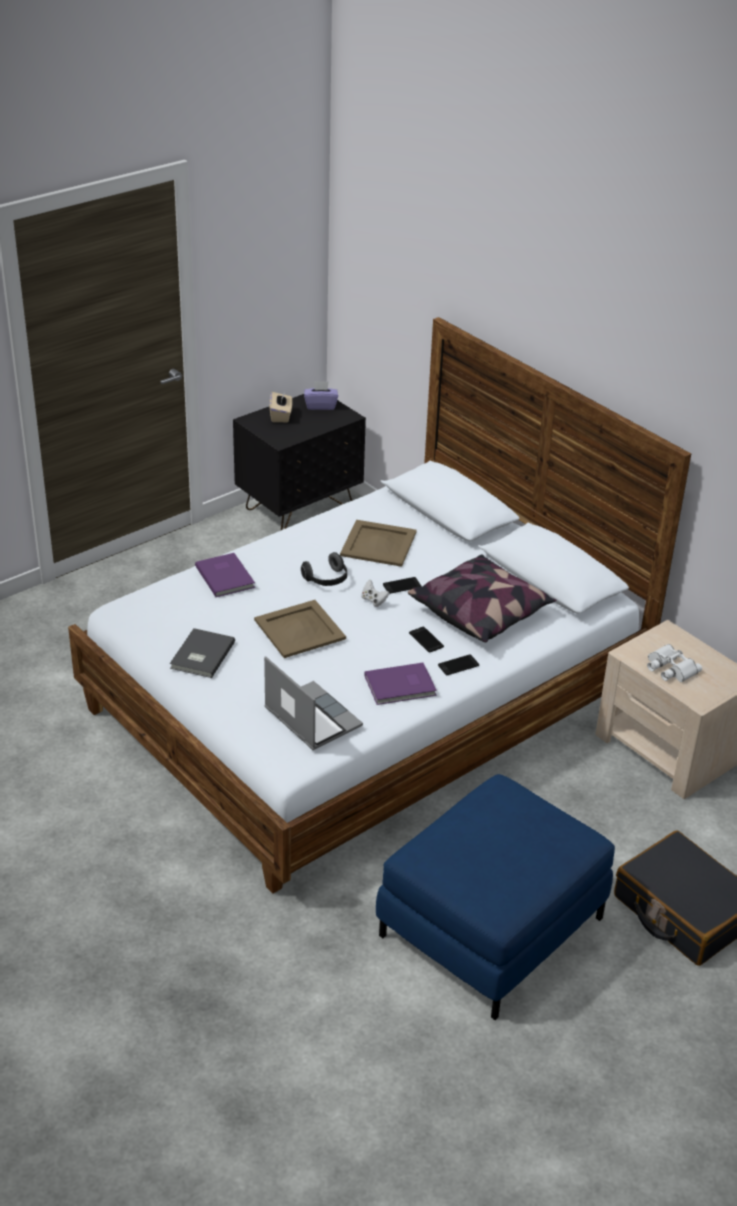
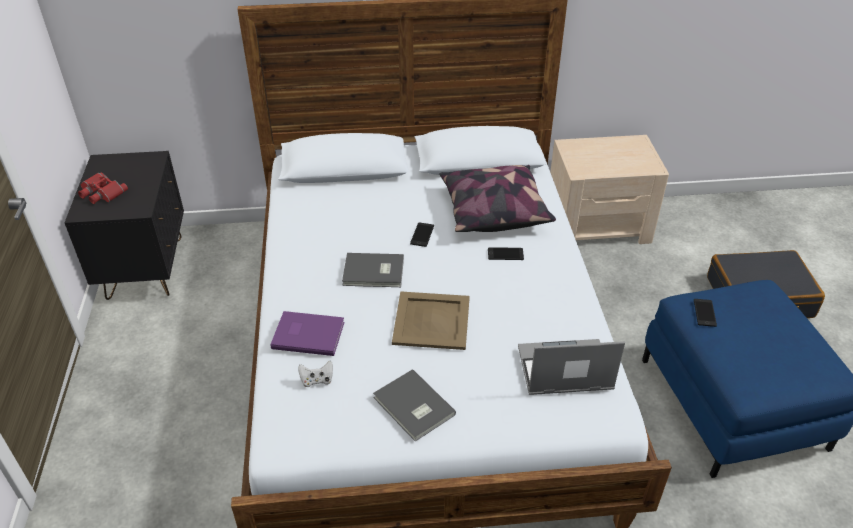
camera: 55 degrees left, 5 degrees up
(281, 416) = (101, 192): beige tissue box -> red binoculars
(320, 406) = (118, 165): purple tissue box -> none
(327, 580) = (374, 273): headphones -> grey book
(374, 601) = (428, 259): white game controller -> white game controller (317, 380)
(379, 544) = (353, 222): beige tray -> none
(401, 686) = (557, 295): purple book -> none
(458, 665) = (551, 252): phone -> phone (704, 313)
(669, 668) = (609, 163): white binoculars -> none

